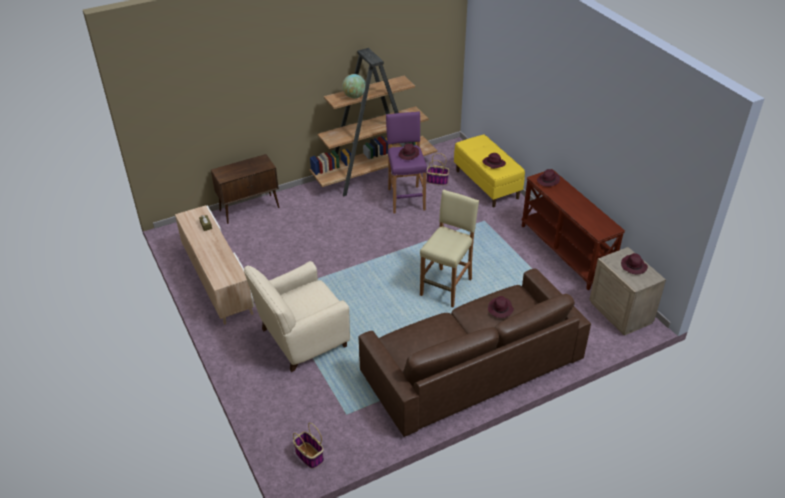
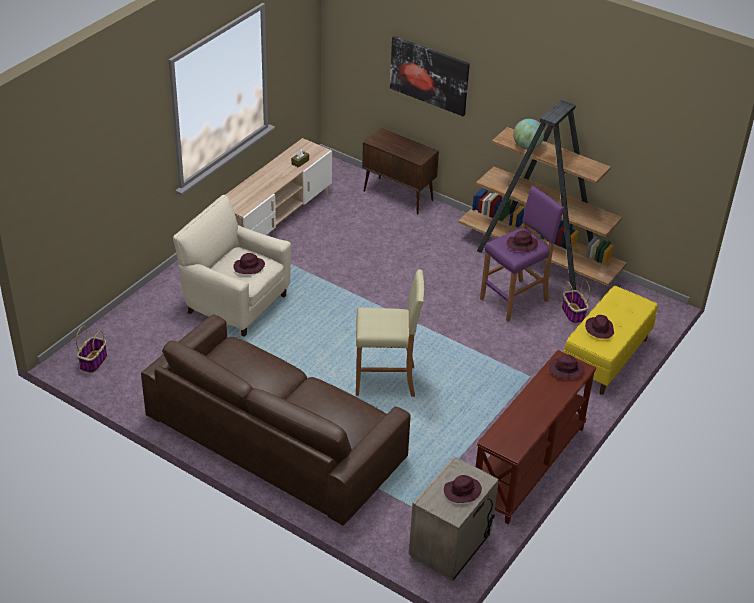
camera: 60 degrees right, 0 degrees up
(243, 99) = (429, 75): none -> picture
(500, 309) = (331, 410): purple hat -> purple hat (248, 267)

